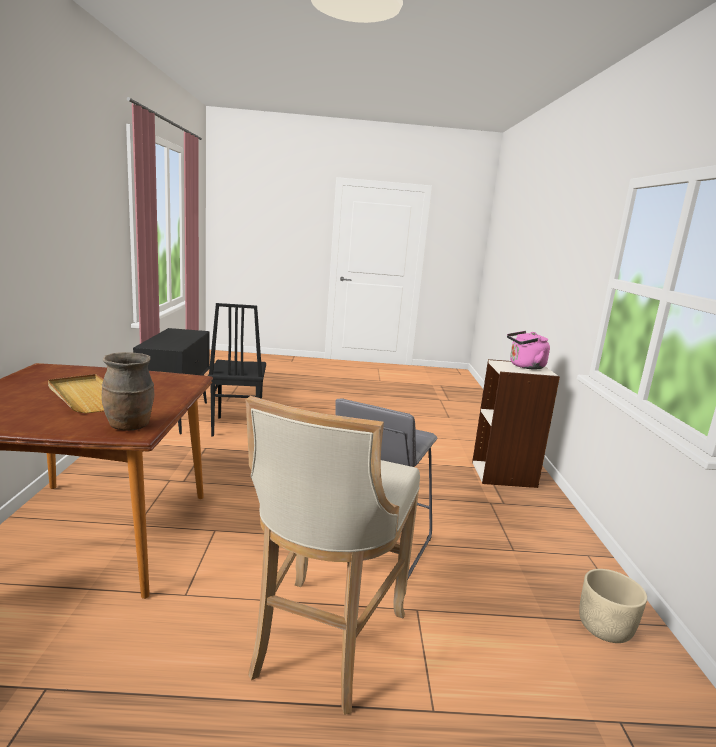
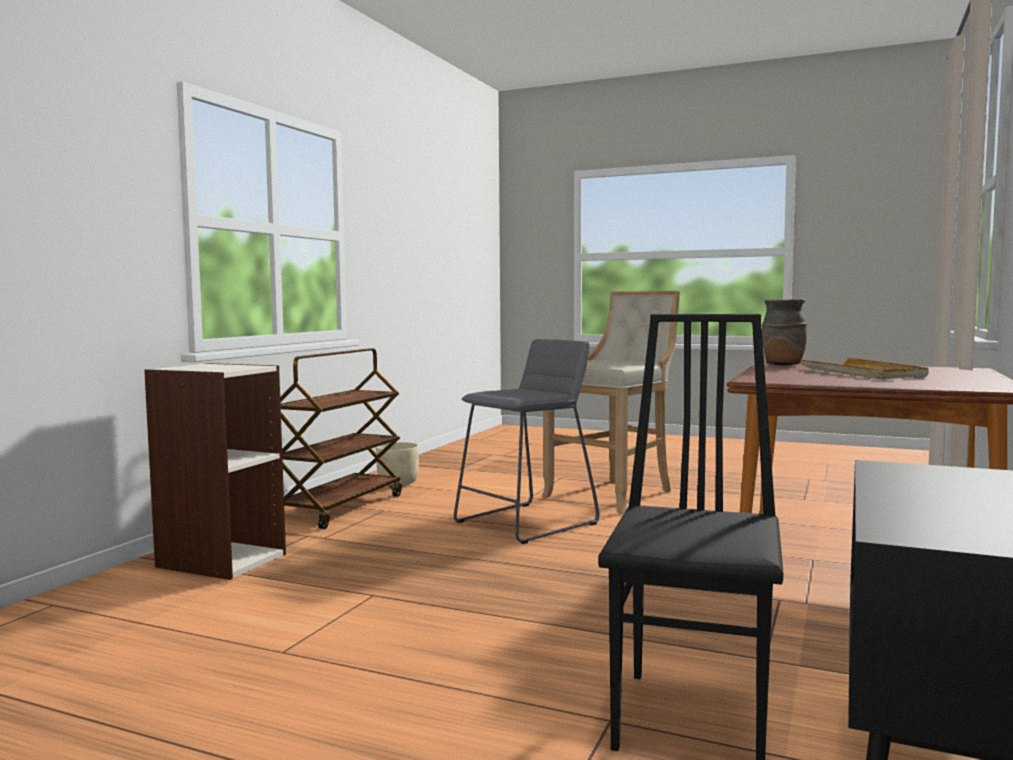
camera: 155 degrees left, 10 degrees down
(524, 366) = (203, 367): pink kettle -> none
(552, 548) = (341, 508): none -> brown cart

